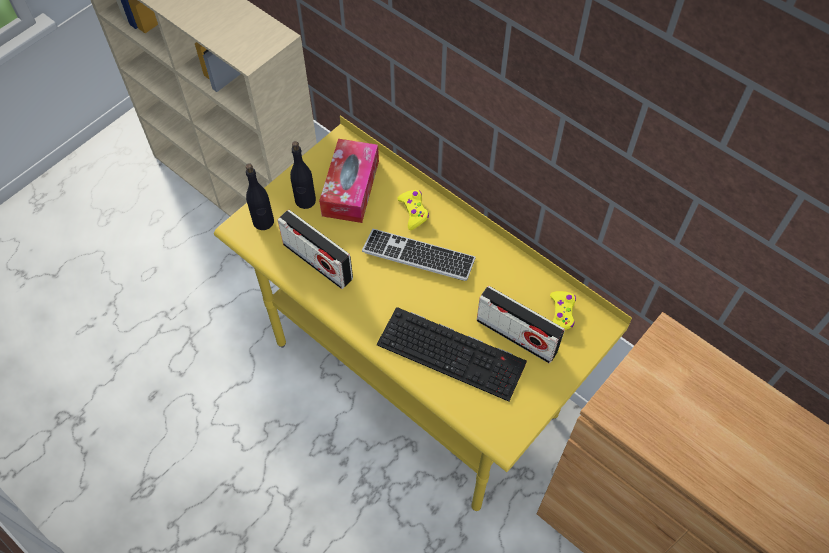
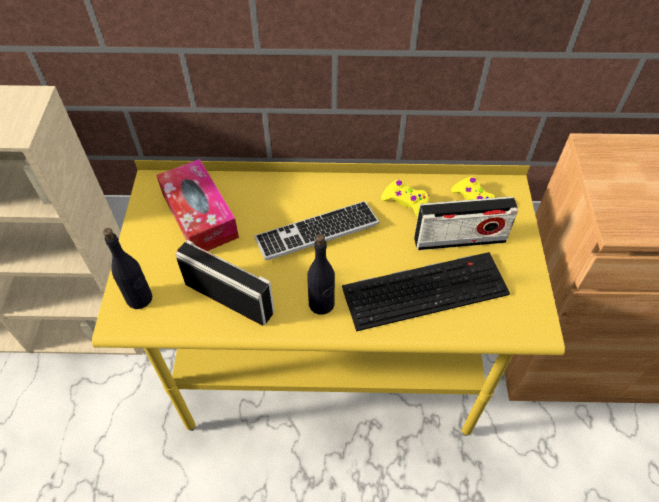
camera: 40 degrees left, 5 degrees down
(305, 201) = (165, 253): black bottle -> black bottle (321, 304)
(317, 261) = (229, 297): radio -> radio turned 150 degrees counterclockwise
(413, 212) = (276, 199): yellow game controller -> yellow game controller (405, 201)

